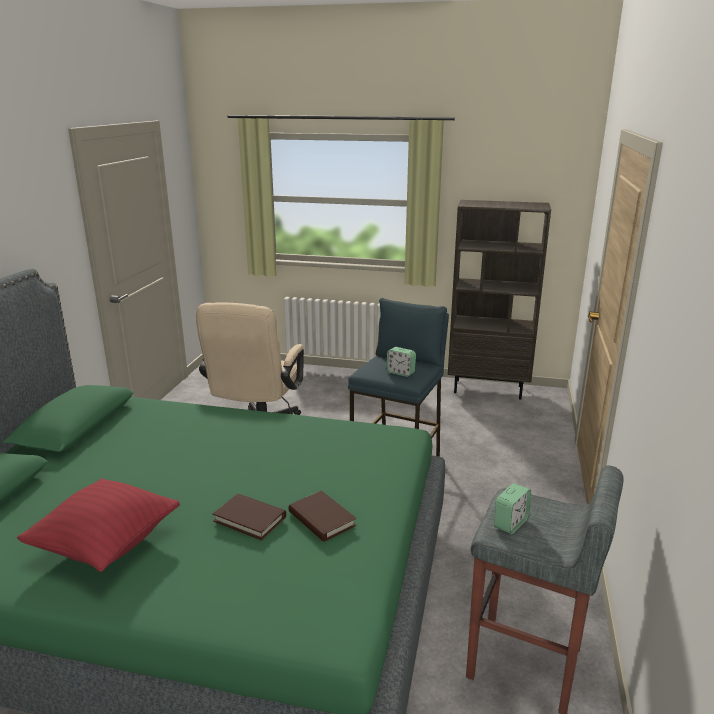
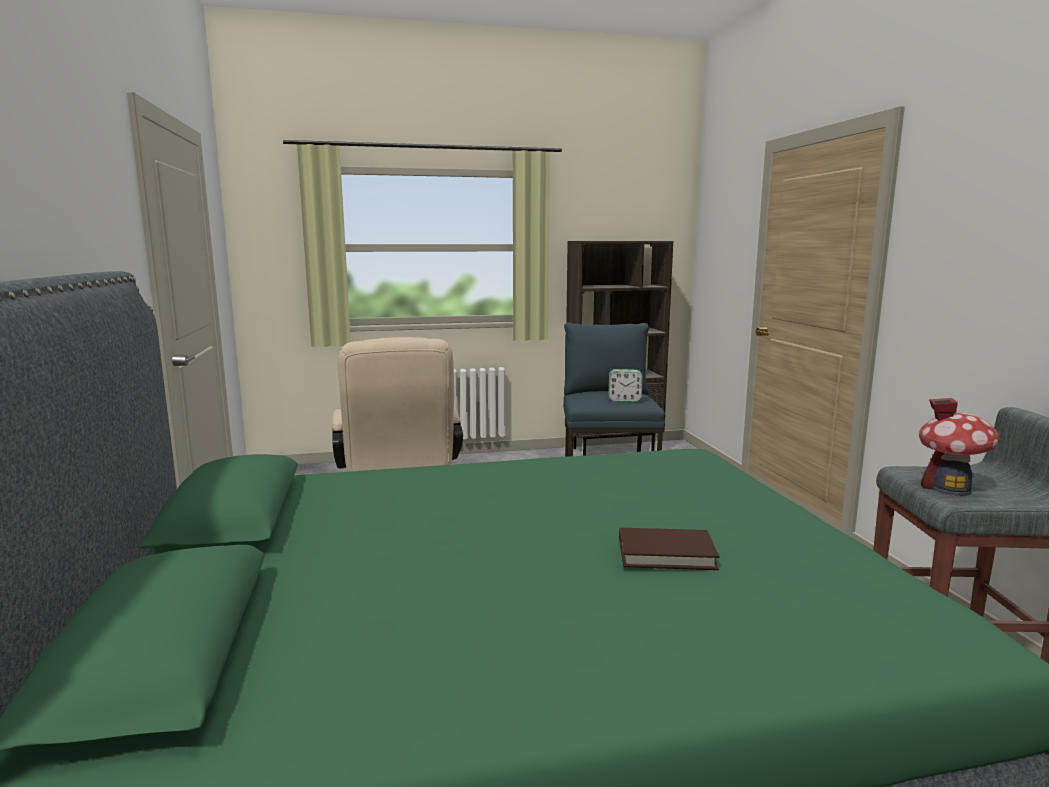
camera: 25 degrees left, 10 degrees down
(106, 545) = (505, 634): red pillow -> none
(321, 519) = (745, 535): brown book -> none
(511, 523) = (949, 489): alarm clock -> toy house

